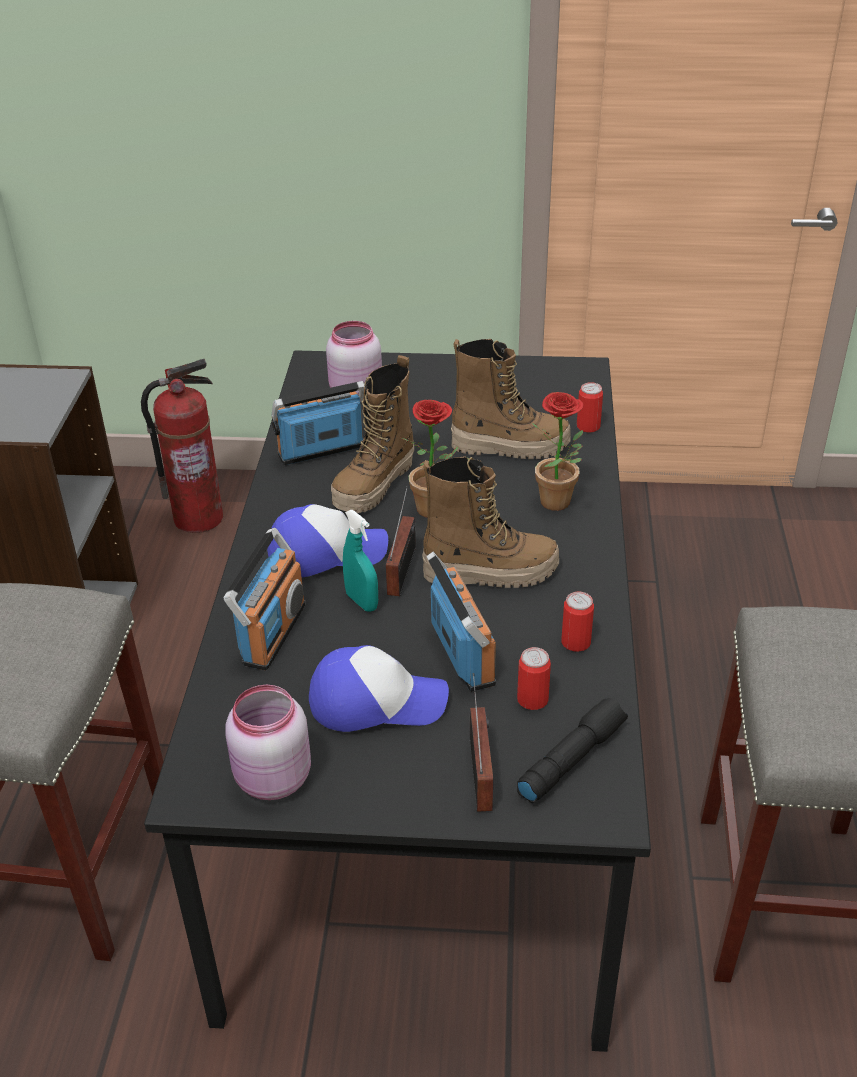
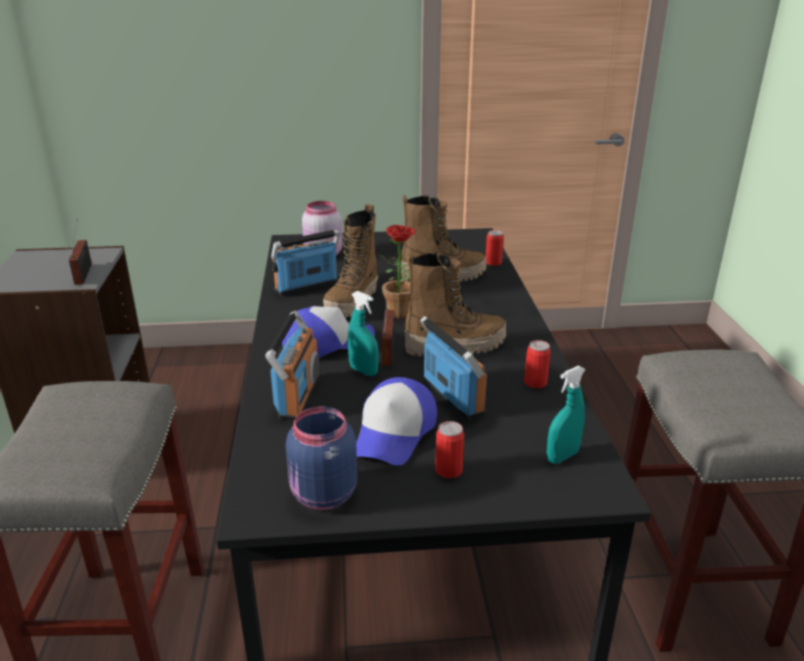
camera: 10 degrees left, 10 degrees down
(198, 518) = (198, 376): fire extinguisher -> none
(271, 780) = (322, 495): pink jar -> blue jar
(376, 701) = (395, 433): cap -> cap turned 120 degrees clockwise
(481, 770) = (495, 471): radio -> radio (84, 272)
(532, 699) = (517, 421): can -> can (448, 470)
(559, 505) = (491, 305): potted plant -> none
(570, 758) = (562, 456): black flashlight -> turquoise spray bottle

